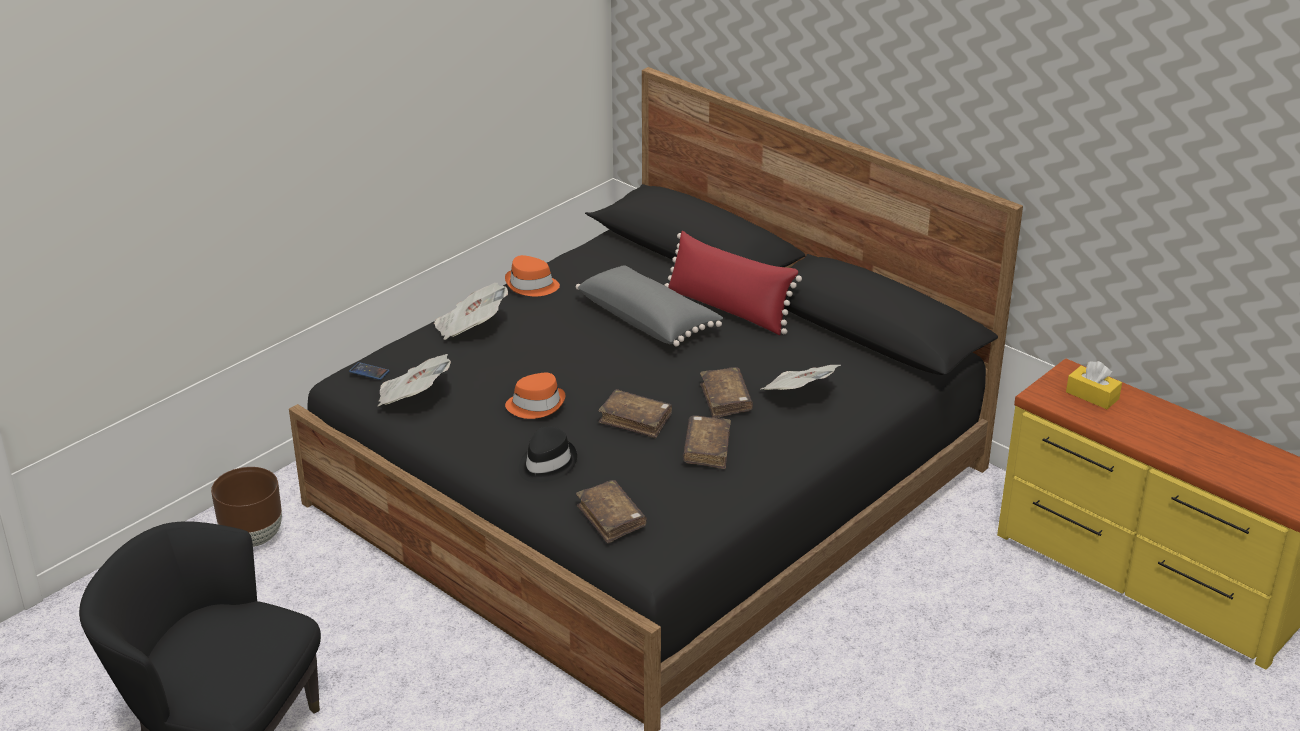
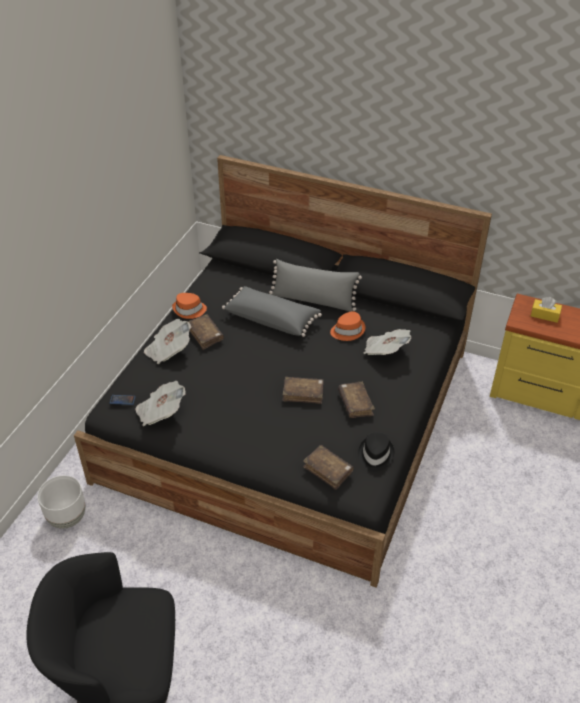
camera: 20 degrees left, 10 degrees up
(253, 537) = (67, 517): brown planter -> white planter
(536, 404) = (239, 398): orange hat -> orange hat (347, 330)
(546, 464) = (267, 440): black hat -> black hat (375, 455)
(725, 399) = (347, 365): brown book -> brown book (205, 335)
(728, 309) = (313, 300): red pillow -> grey pillow

